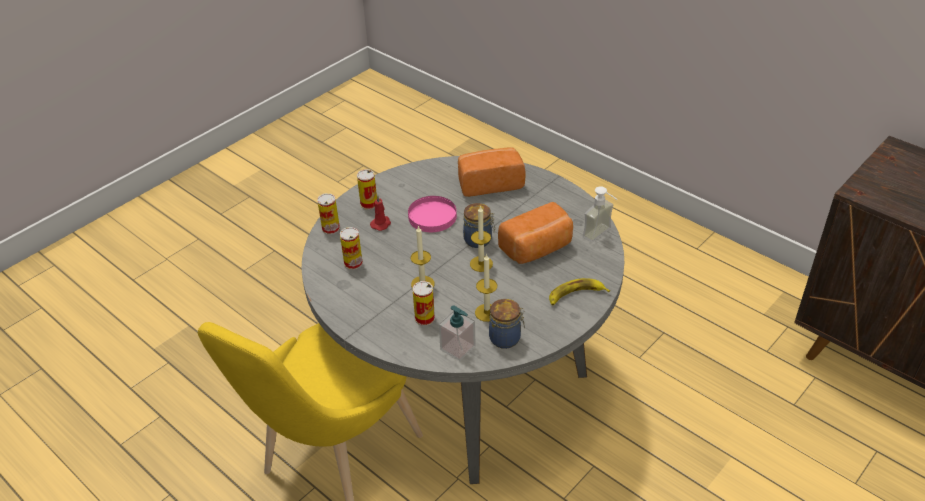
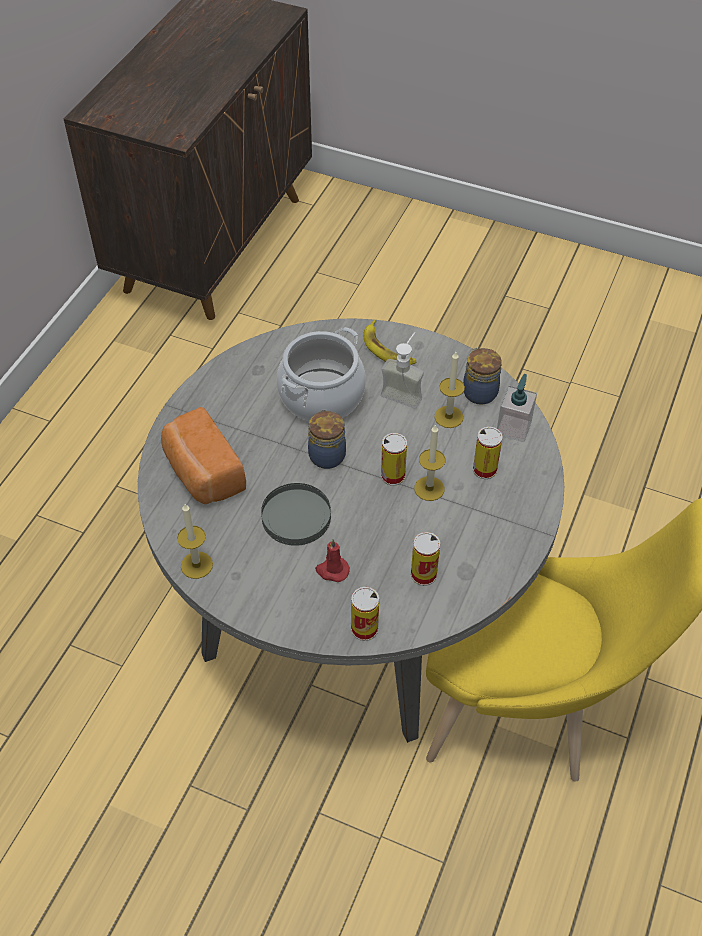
camera: 110 degrees left, 10 degrees up
(369, 204) = (293, 601): can -> can (392, 475)
(432, 216) = (295, 517): pink plate -> grey plate
(481, 264) = (370, 442): candle -> candle (196, 565)
(537, 249) = (322, 396): bread -> cooking pot
(601, 236) = (277, 344): soap dispenser -> soap dispenser (404, 392)

